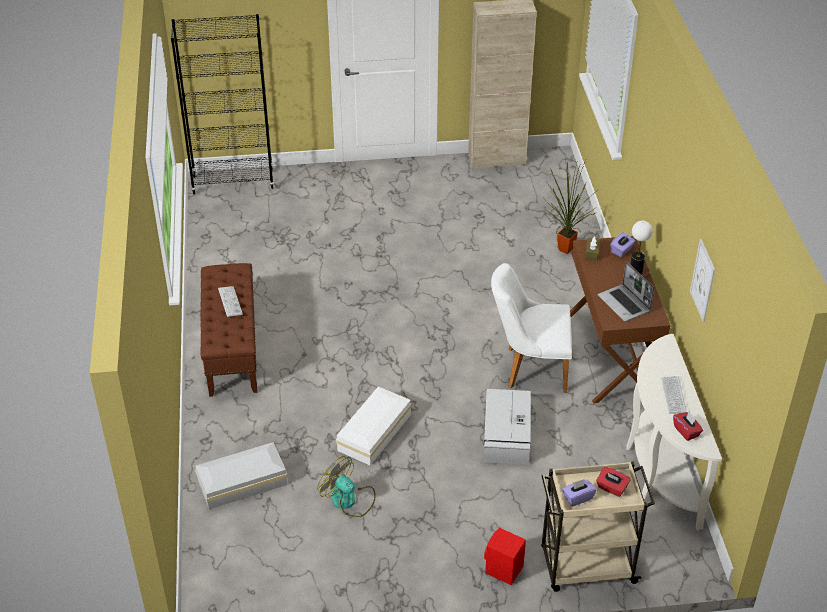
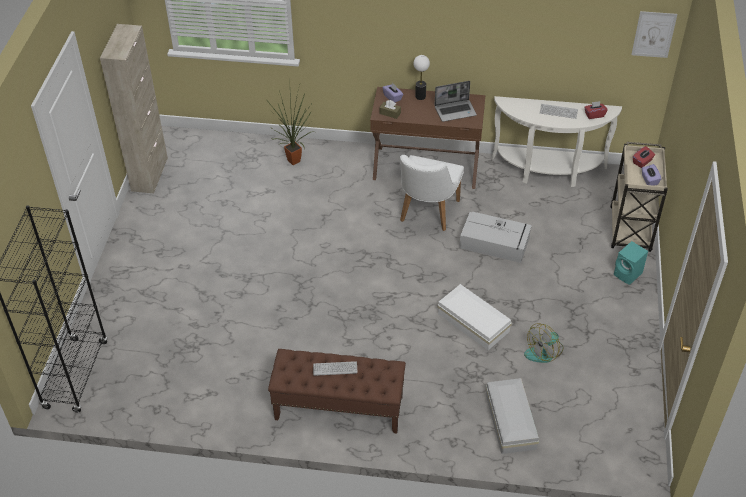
camera: 75 degrees left, 5 degrees up
(503, 570) = (628, 274): red speaker -> turquoise speaker
(702, 280) = (528, 33): picture -> picture (653, 34)

